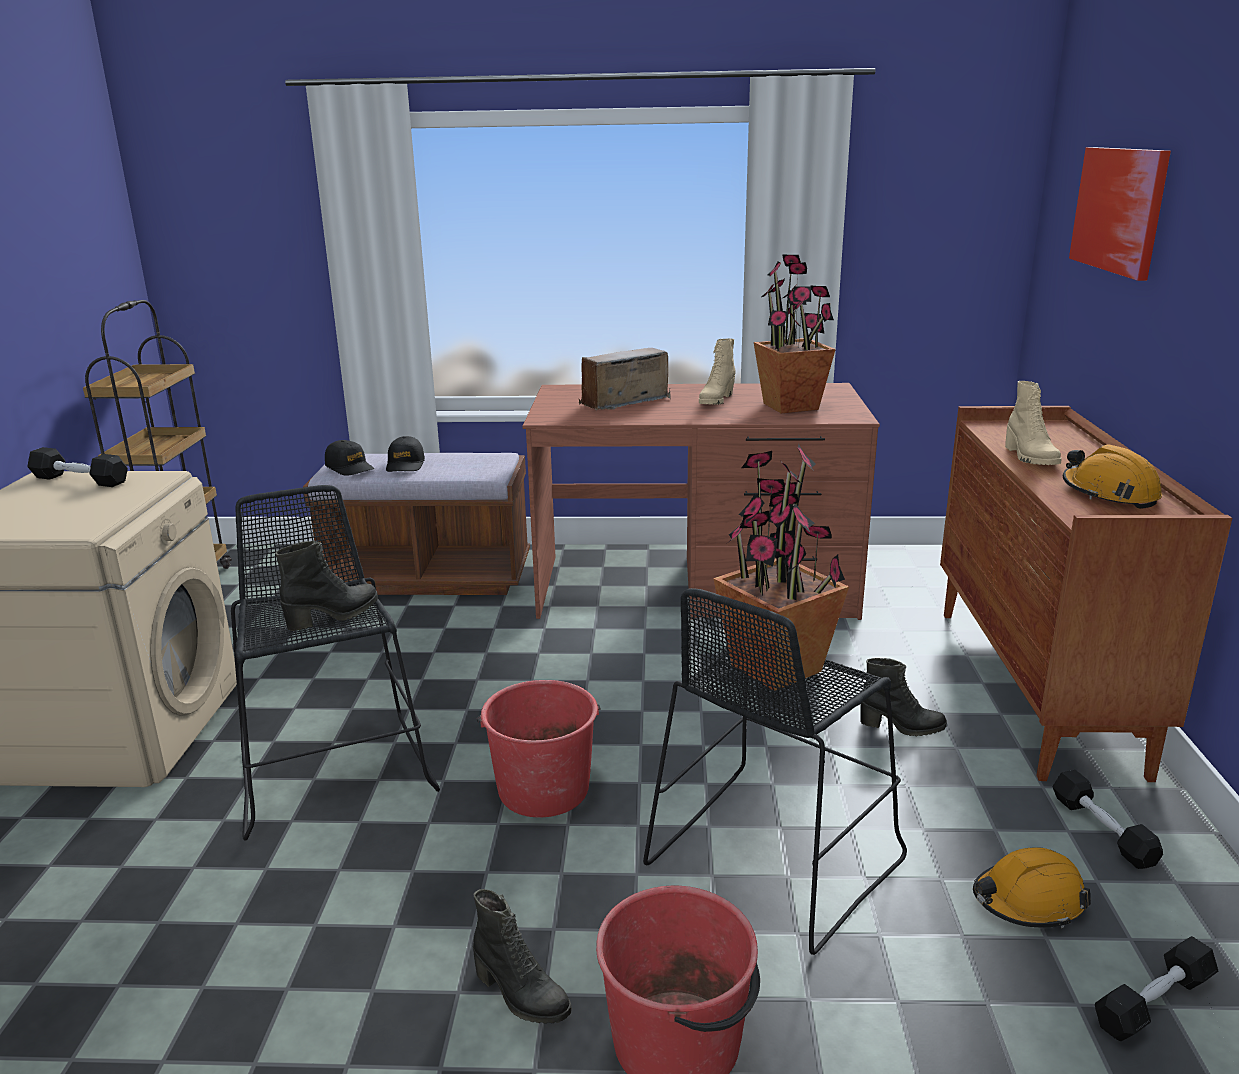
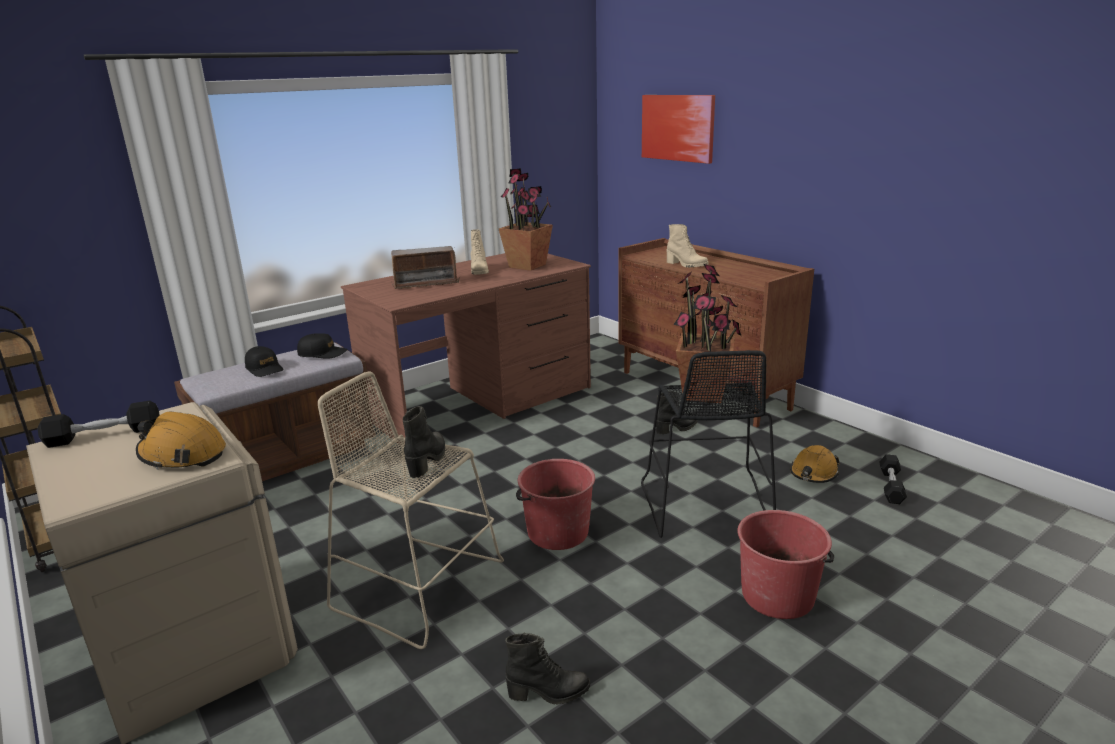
camera: 40 degrees left, 0 degrees up
(335, 774) = (420, 587): black stool -> beige stool
(350, 467) = (221, 382): black cap -> black cap (322, 353)
(520, 995) = (691, 620): black boot -> black boot (548, 693)
(625, 402) = (426, 284): radio -> radio turned 120 degrees counterclockwise
(1102, 830) = (801, 436): black dumbbell -> none
(1109, 493) = (746, 272): orange hard hat -> orange hard hat (182, 455)

